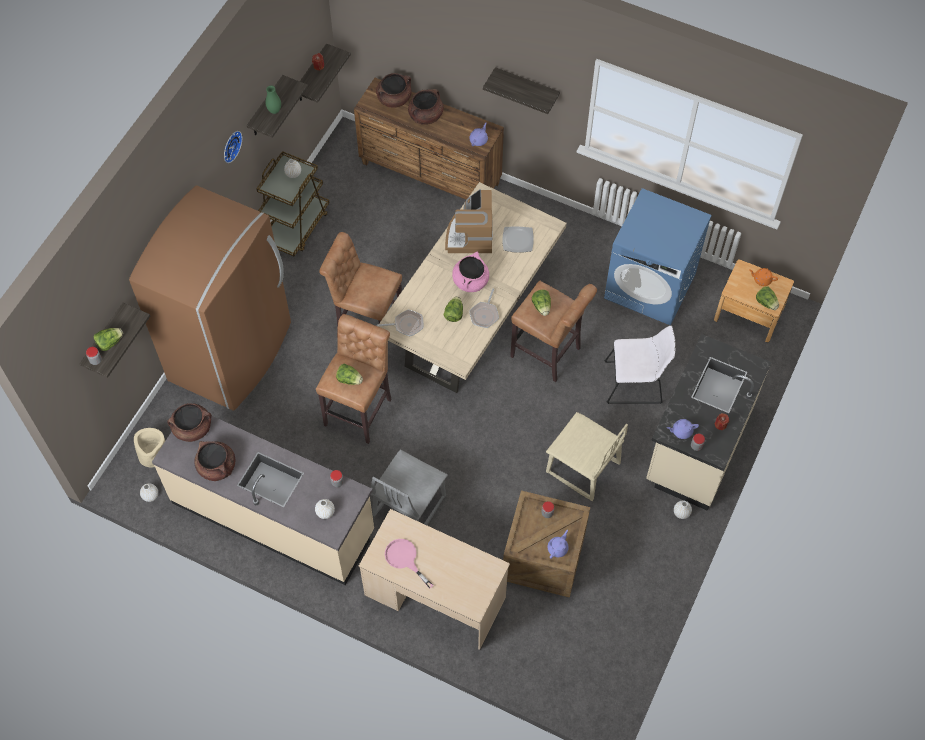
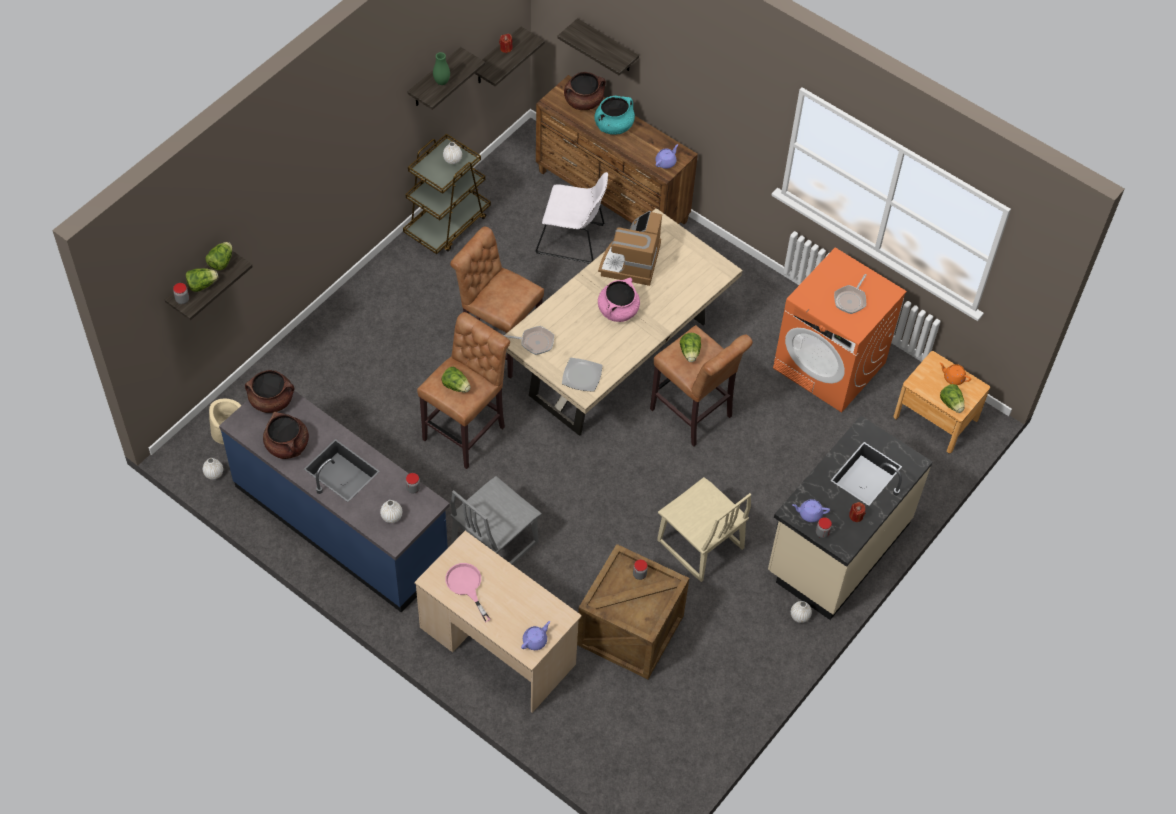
camera: 10 degrees right, 5 degrees down
(230, 145) = (384, 109): wall clock -> none
(232, 352) = (342, 342): brown fridge -> none
(273, 516) = (342, 523): beige counter -> blue counter
(425, 116) = (613, 126): brown cooking pot -> turquoise cooking pot
(454, 314) = (590, 341): lettuce -> lettuce (221, 262)
(485, 314) = (624, 348): frying pan -> frying pan (851, 300)
(517, 240) = (682, 278): plate -> plate (581, 376)
(526, 87) = (726, 111): shelf -> shelf (607, 46)
(558, 548) = (641, 614): purple teapot -> purple teapot (535, 640)
(636, 382) = (785, 466): white chair -> white chair (573, 239)
(650, 286) = (830, 365): blue washing machine -> orange washing machine

